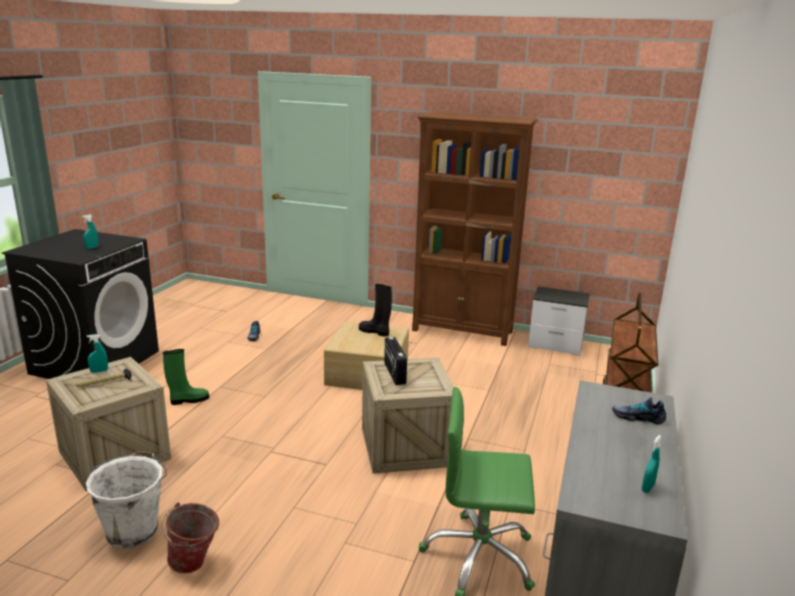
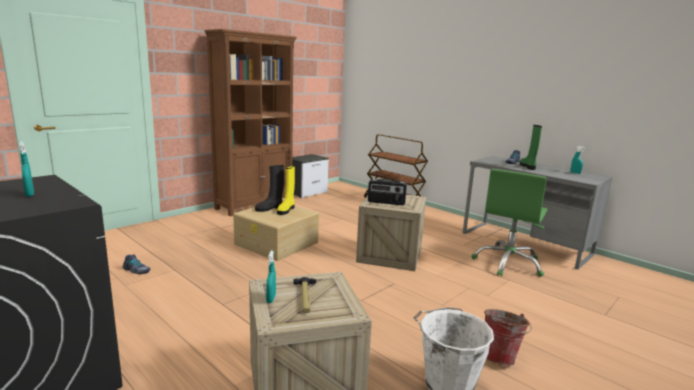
camera: 65 degrees left, 5 degrees down
(188, 400) = (230, 325): green boot -> green boot (528, 167)
(380, 340) = (286, 210): none -> yellow boot

